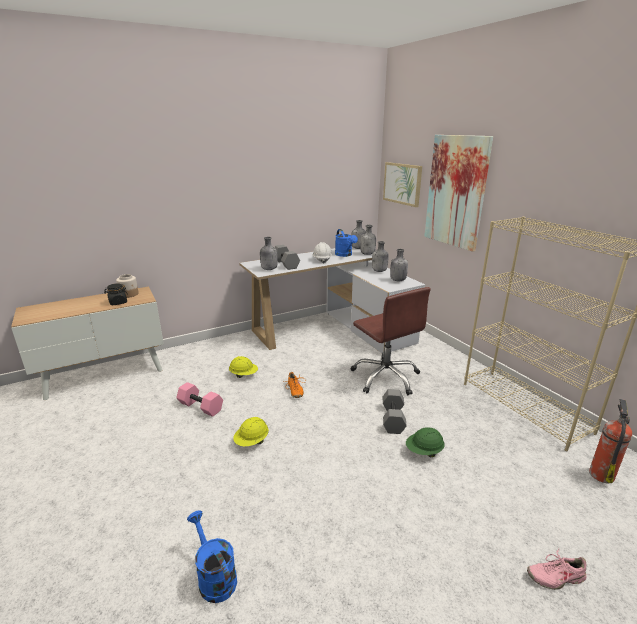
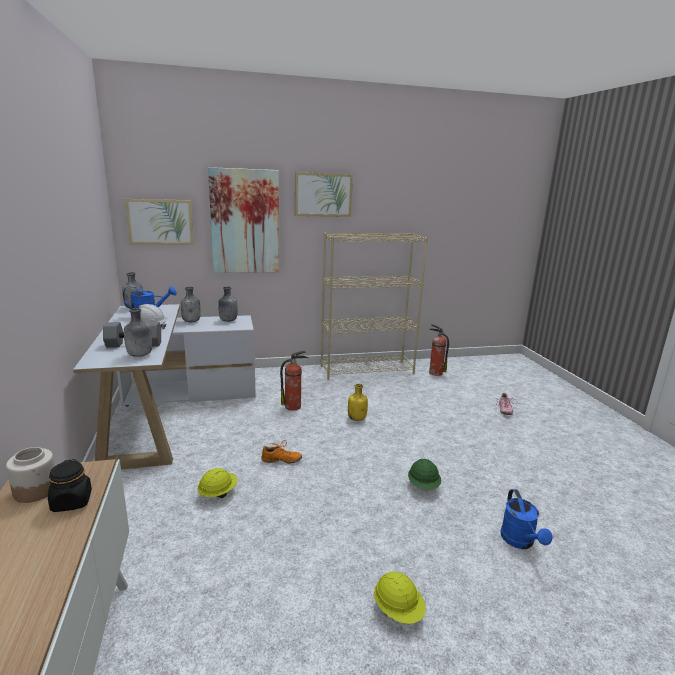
camera: 75 degrees left, 5 degrees down
(201, 406) = (268, 538): pink dumbbell -> none
(214, 576) = (520, 542): blue watering can -> blue watering can turned 75 degrees counterclockwise
(252, 442) = (357, 502): yellow hard hat -> yellow hard hat (398, 610)
(368, 254) = (164, 308): grey bottle -> none
(386, 377) = (294, 406): brown office chair -> fire extinguisher
(393, 419) = (357, 418): grey dumbbell -> yellow bottle
(424, 451) = (400, 417): green hard hat -> green hard hat (423, 486)
(536, 168) = (323, 195): none -> picture

